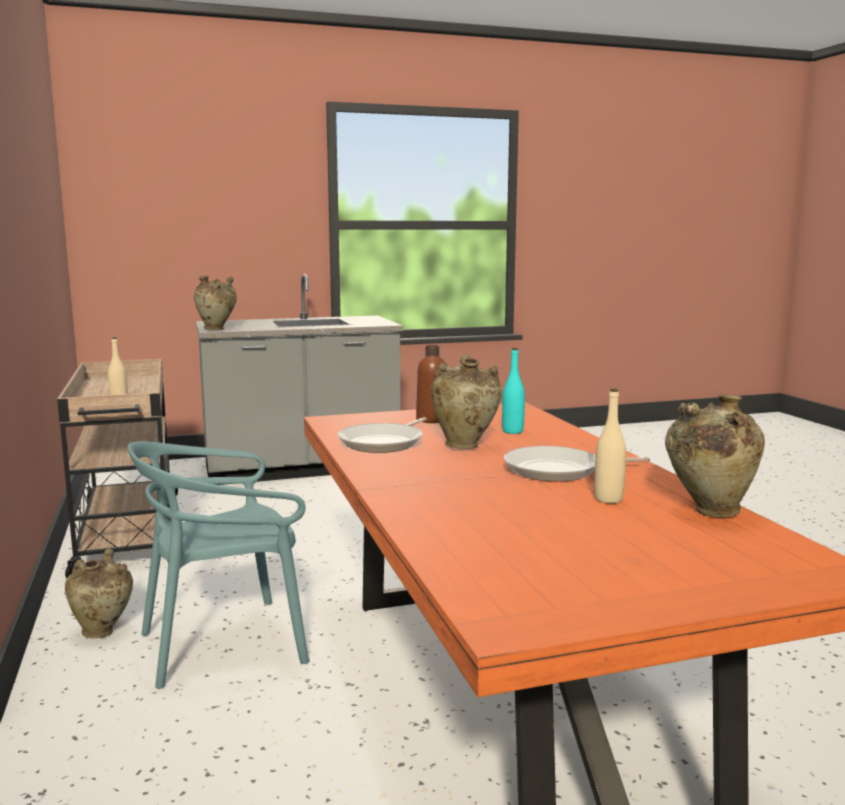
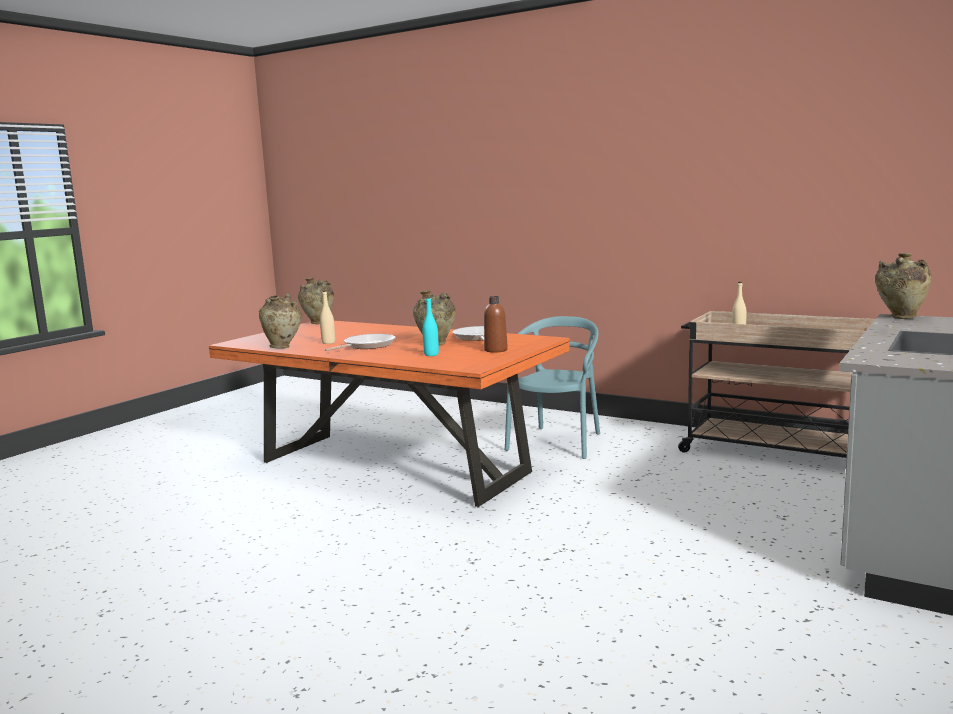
camera: 140 degrees right, 0 degrees up
(103, 631) = (617, 429): beige vase -> beige vase (318, 323)

